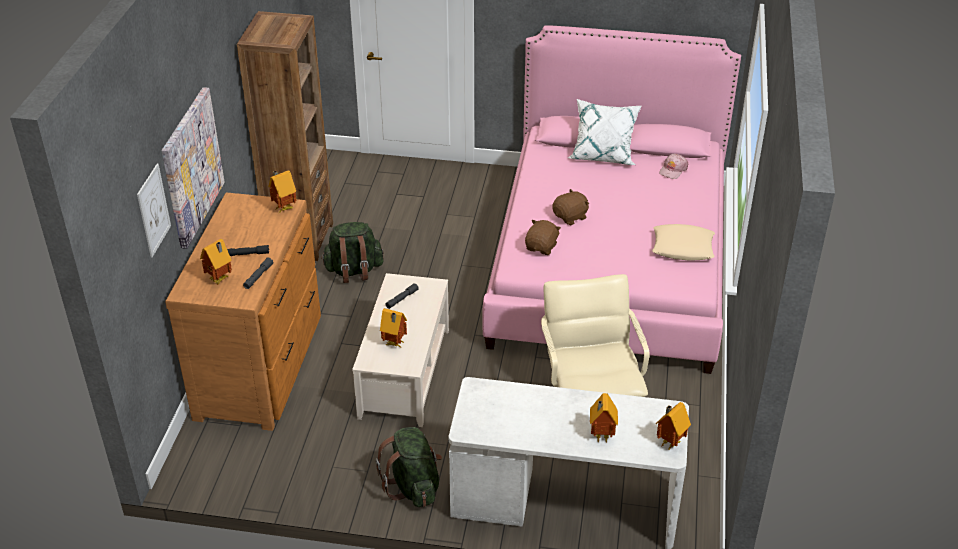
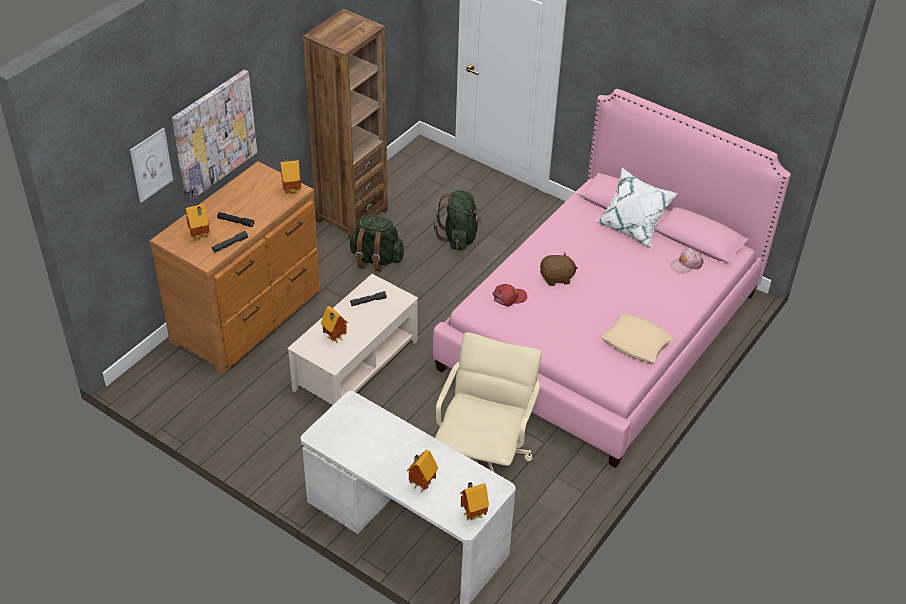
camera: 25 degrees right, 5 degrees up
(413, 486) = (297, 464): green backpack -> green backpack (459, 237)
(542, 247) = (509, 297): brown plush toy -> red cap

